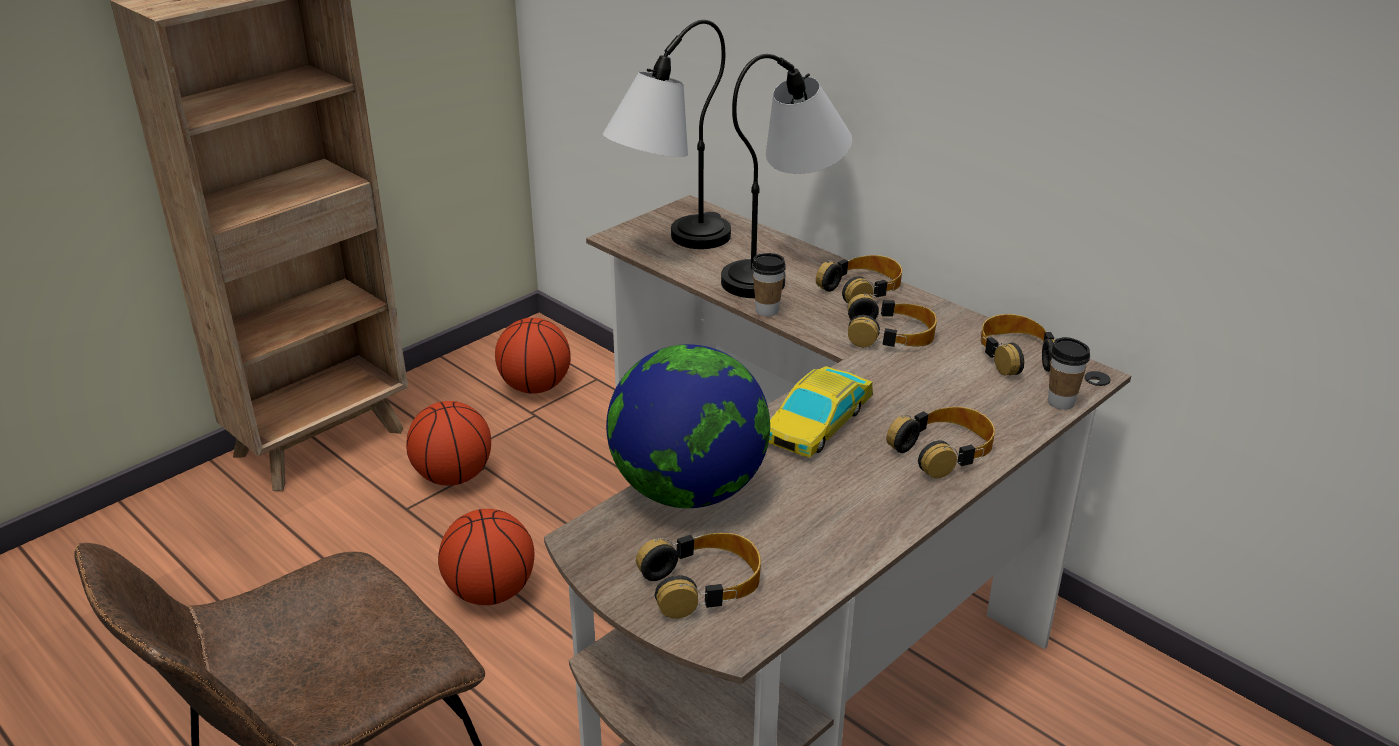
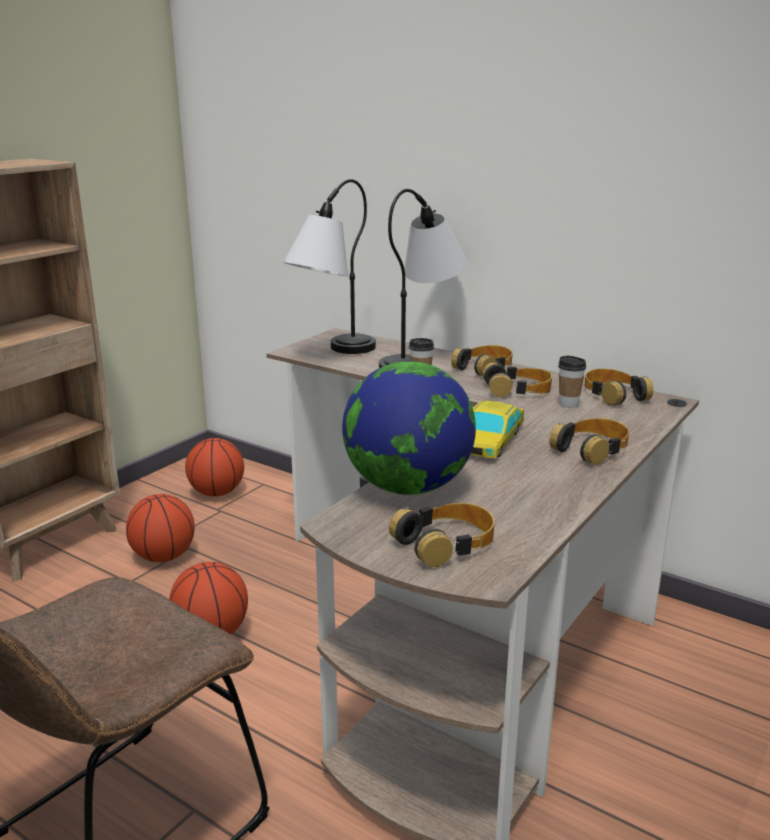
camera: 10 degrees left, 10 degrees down
(1061, 402) = (659, 417): cup -> cup (568, 404)

